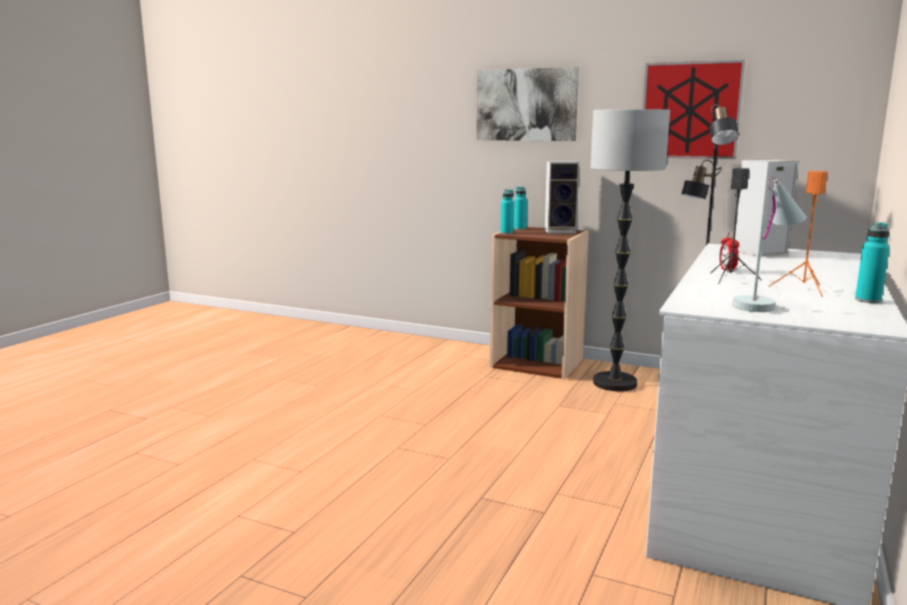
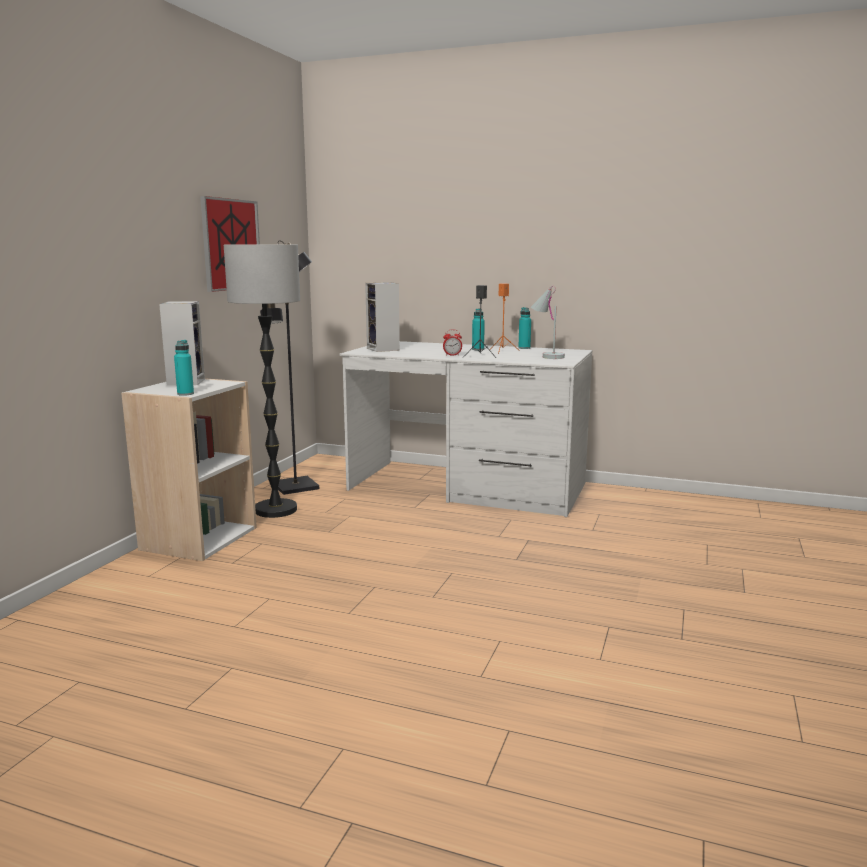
camera: 95 degrees left, 0 degrees up
(520, 229) = (153, 391): turquoise bottle -> turquoise bottle (478, 349)
(526, 105) = (109, 235): picture -> none
(538, 363) = (199, 538): brown bookcase -> white bookcase

